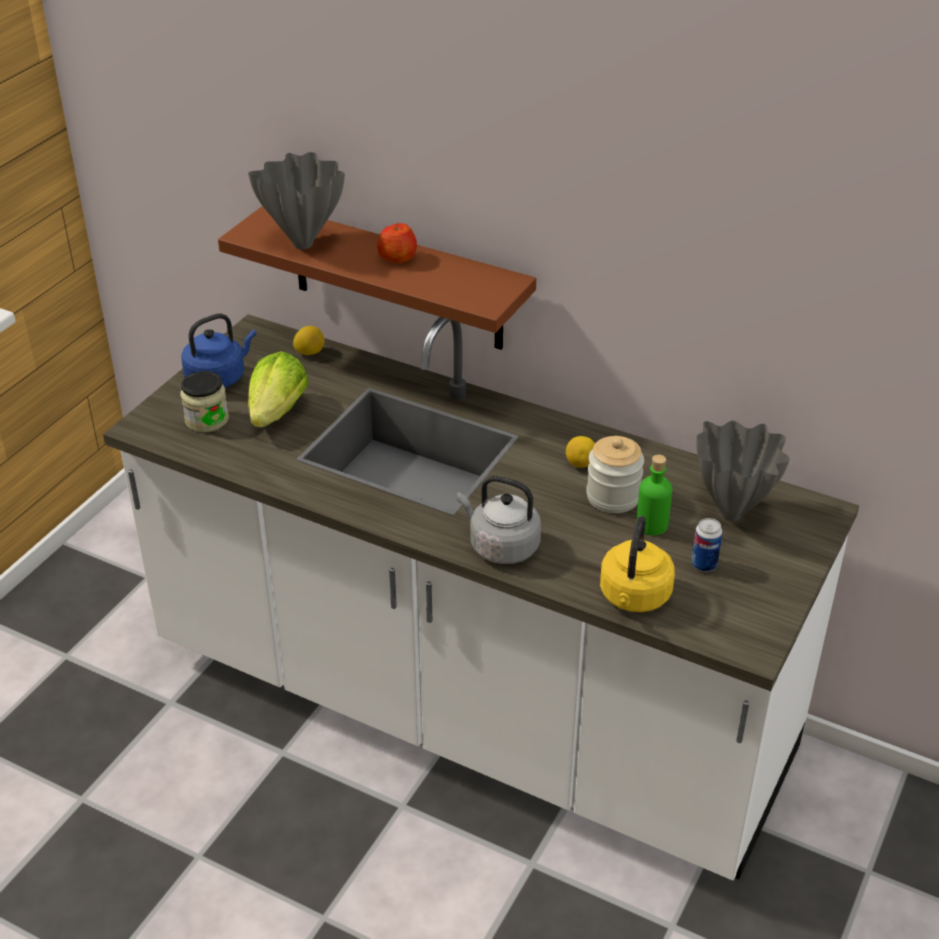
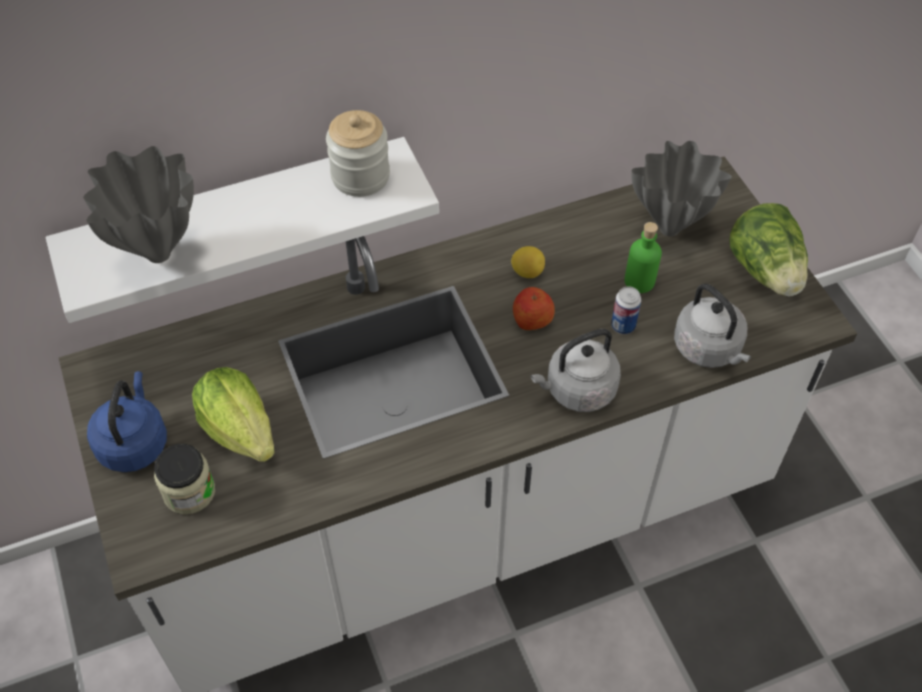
camera: 50 degrees left, 15 degrees up
(309, 352) = (177, 349): lemon -> none
(397, 258) = (266, 203): apple -> apple (532, 319)
(397, 278) = (239, 221): brown shelf -> white shelf
(613, 497) = (585, 280): jar -> jar (360, 176)
(634, 597) = (709, 349): yellow kettle -> grey kettle
(704, 564) = (709, 283): can -> can (623, 326)
(764, 590) = (765, 271): none -> lettuce

